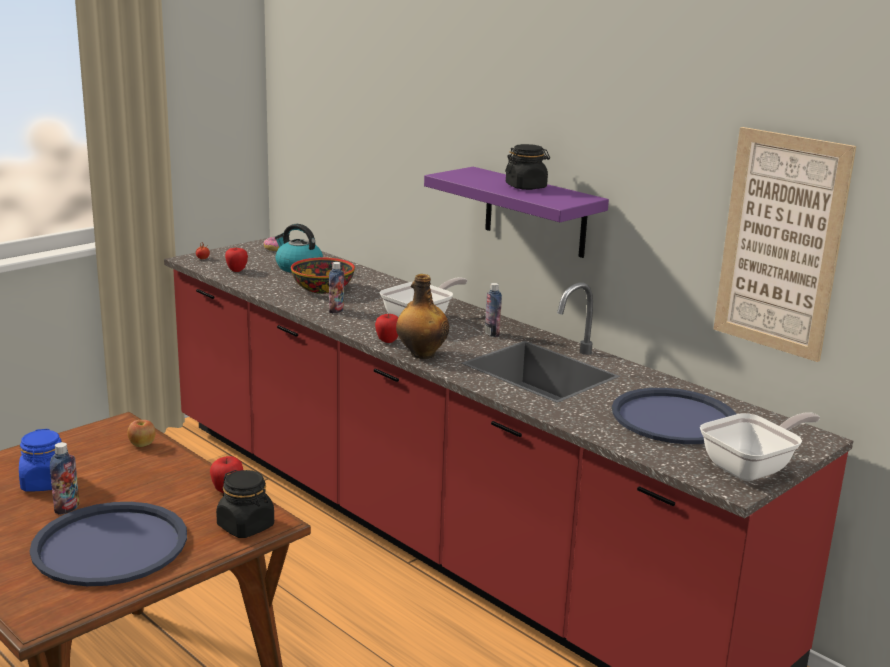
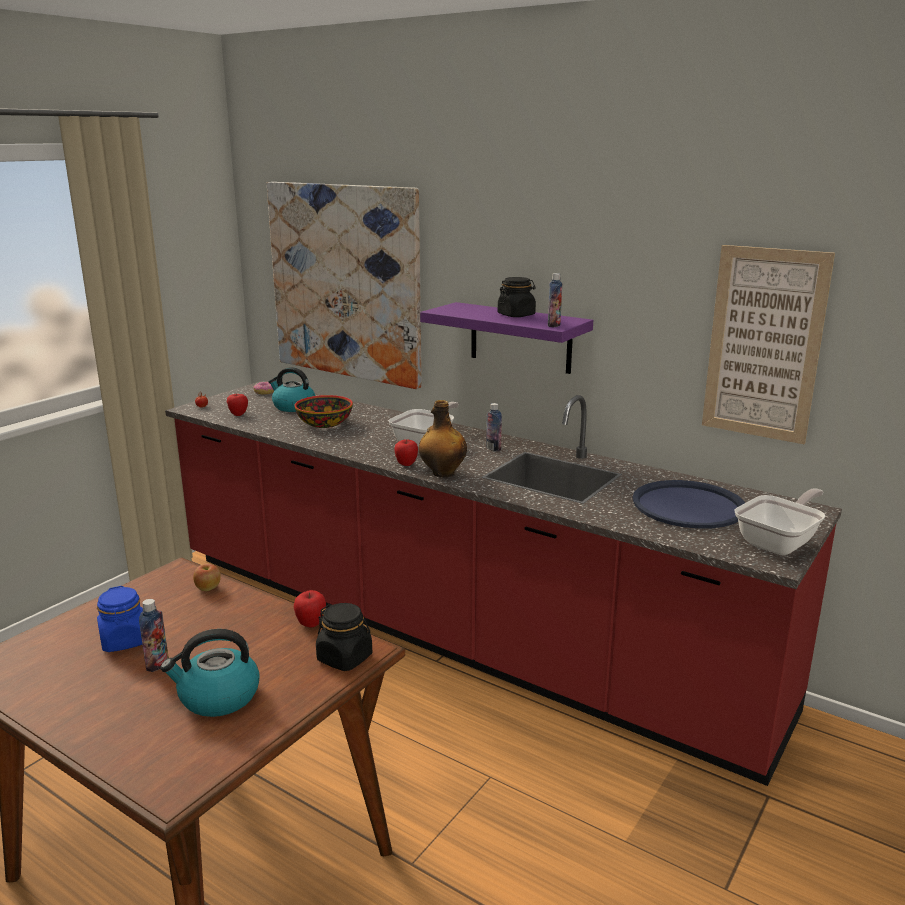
camera: 10 degrees left, 0 degrees up
(110, 545) = (218, 697): blue tray -> kettle
(336, 310) = (346, 442): bottle -> bottle (554, 325)
(366, 134) = (345, 282): none -> picture

